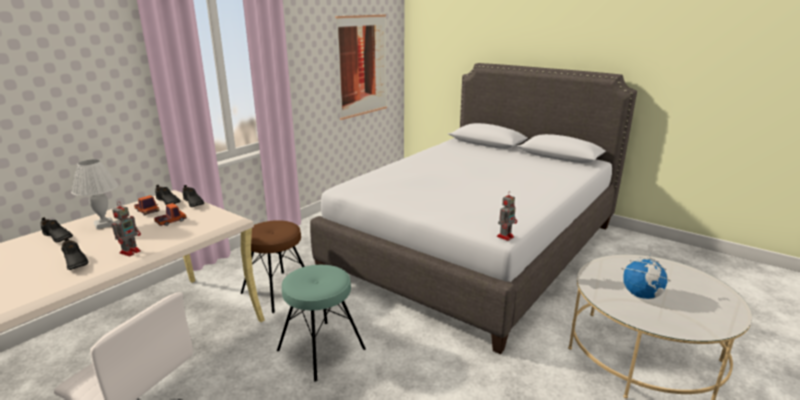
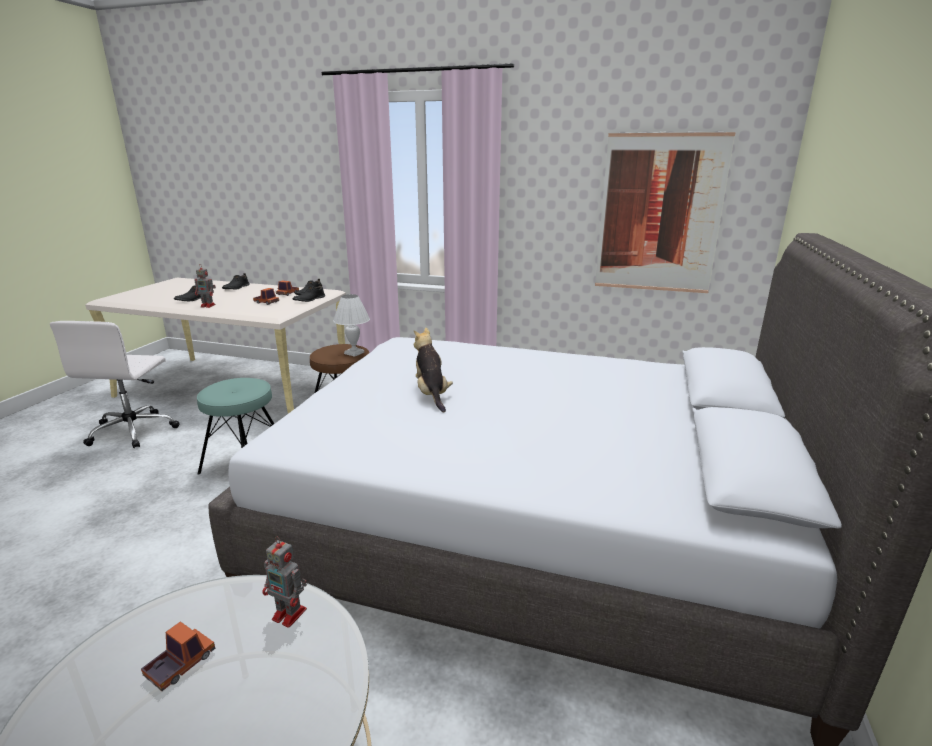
camera: 70 degrees right, 0 degrees up
(103, 224) = (259, 291): white table lamp -> white table lamp (353, 353)
(452, 190) = (431, 394): none -> plush toy
(505, 236) = (261, 445): toy robot -> toy robot (290, 615)
(641, 295) = (181, 665): globe -> toy truck

